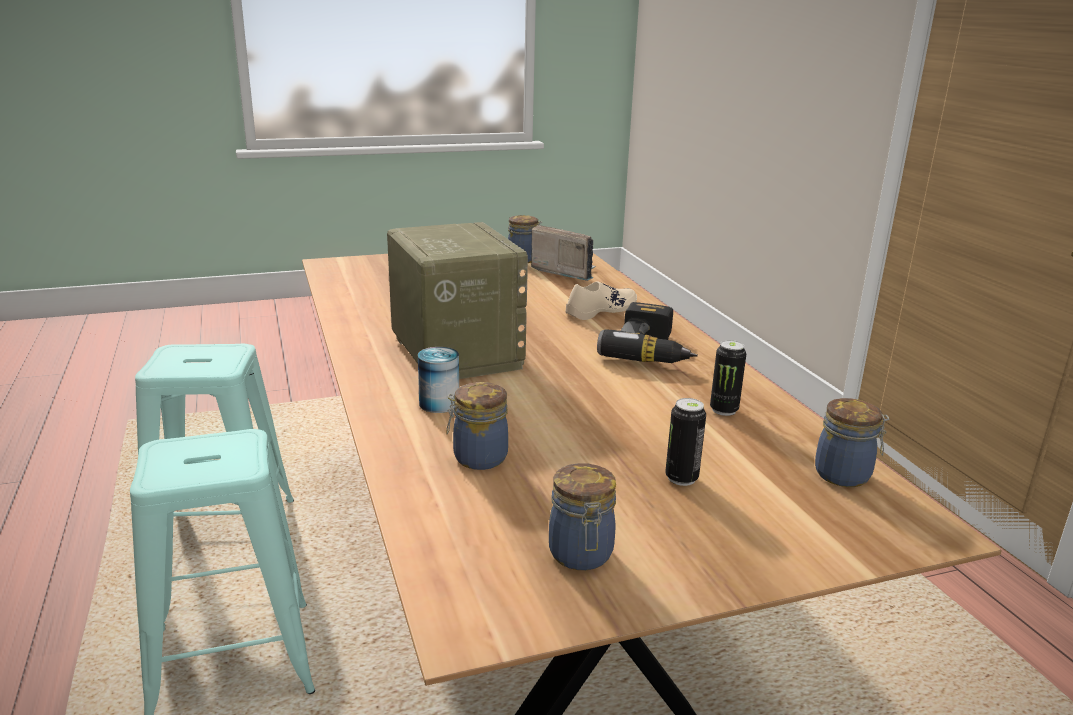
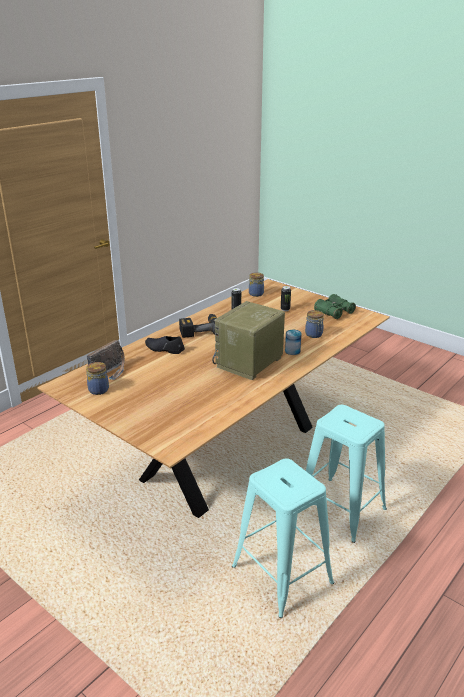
camera: 120 degrees left, 5 degrees up
(564, 271) = (111, 372): radio -> radio turned 150 degrees counterclockwise
(581, 555) = (334, 312): jar -> green binoculars
(601, 310) = (164, 349): beige shoe -> black shoe

